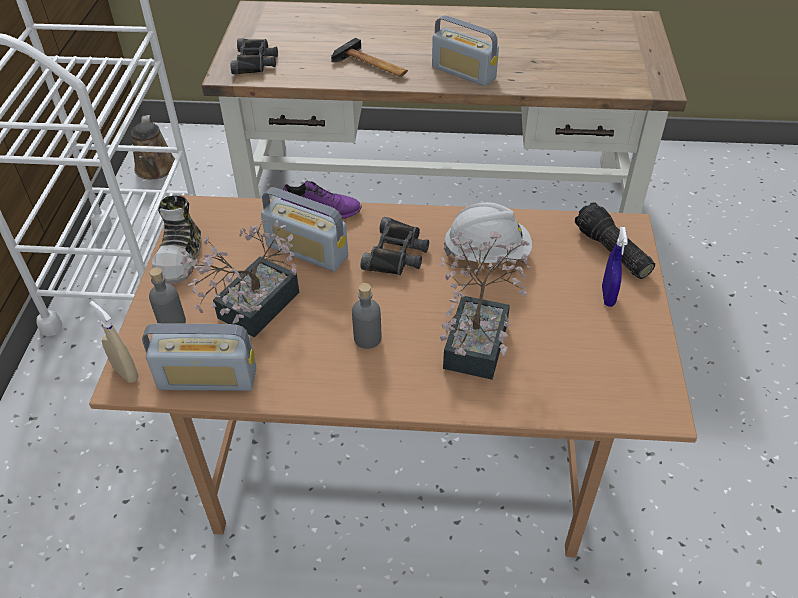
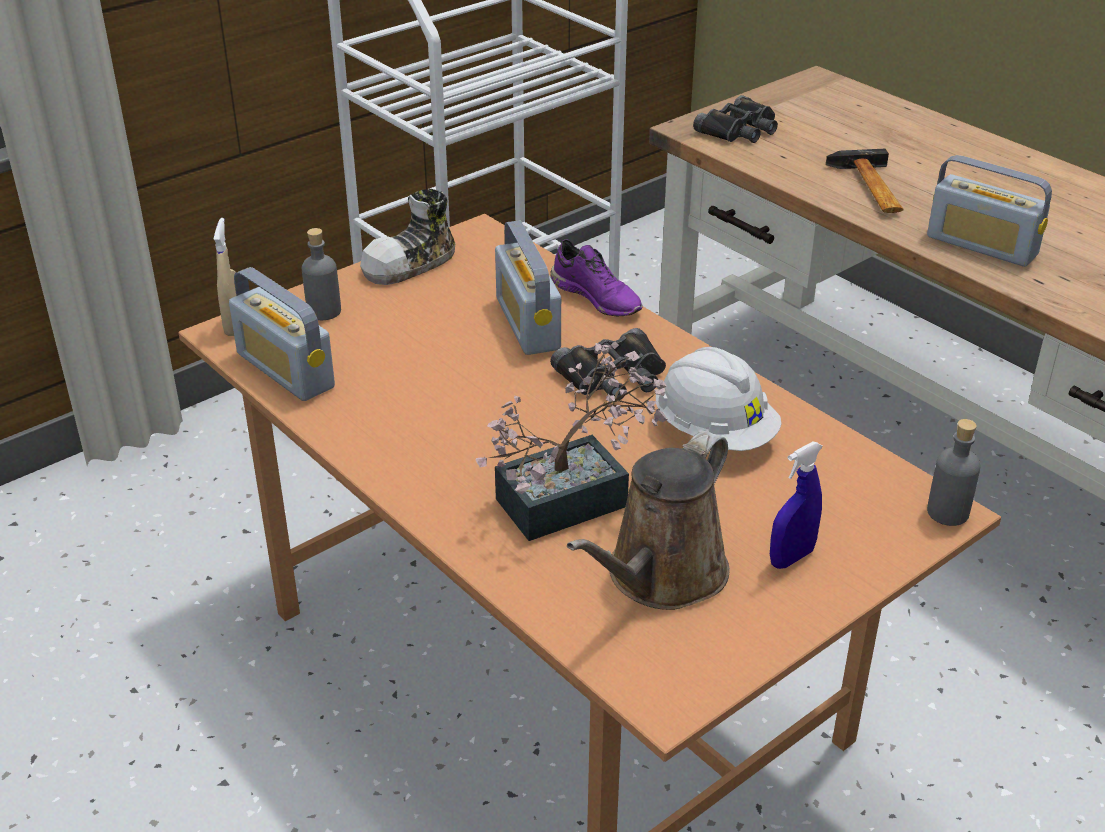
camera: 45 degrees right, 10 degrees down
(155, 169) = (639, 252): brown watering can -> brown watering can (660, 577)
(251, 311) = (401, 342): potted plant -> none
(367, 338) = (466, 428): grey bottle -> grey bottle (947, 512)
(463, 73) = (982, 246): radio -> radio turned 45 degrees counterclockwise
(610, 251) = (874, 520): flashlight -> none

